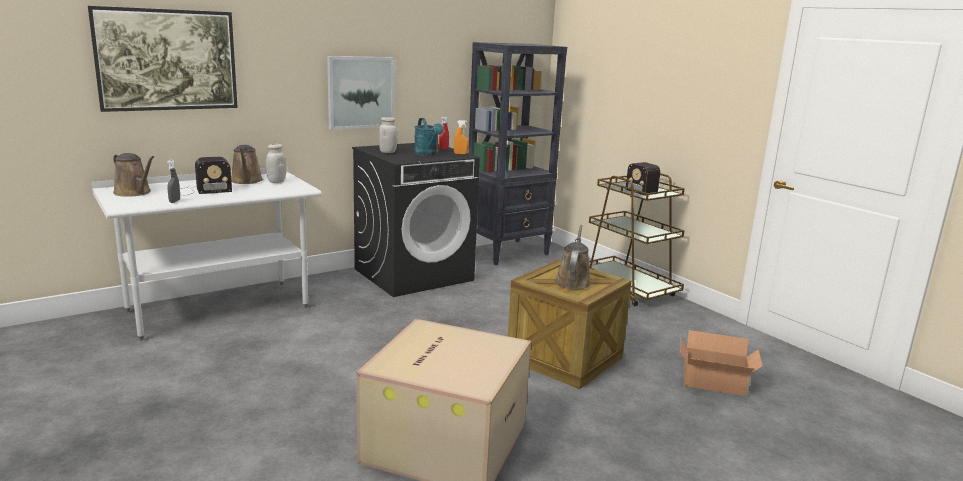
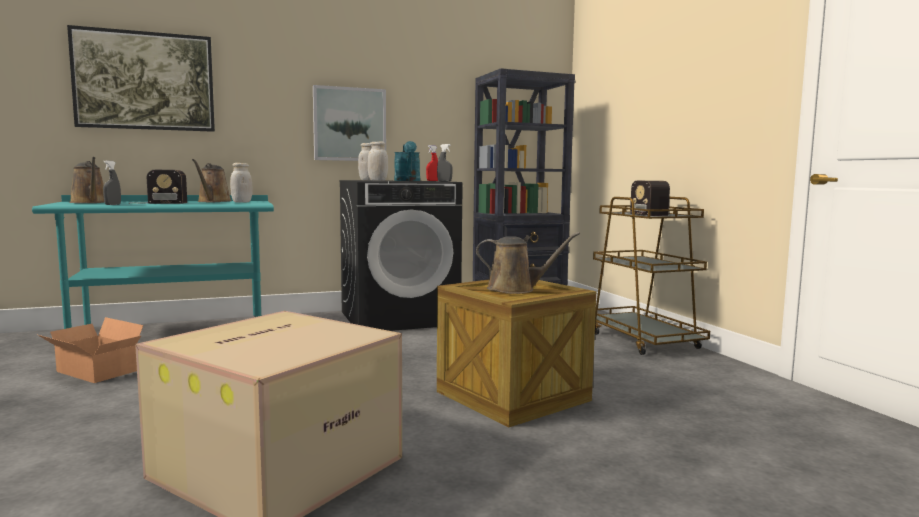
camera: 15 degrees right, 10 degrees down
(218, 309) = (172, 333): white desk -> turquoise desk
(404, 157) = (377, 180): none -> white jar
(460, 154) = (444, 181): orange spray bottle -> grey spray bottle
(573, 281) = (516, 289): brown watering can -> brown watering can turned 75 degrees clockwise
(715, 383) = (714, 437): cardboard box -> cardboard box (95, 372)

